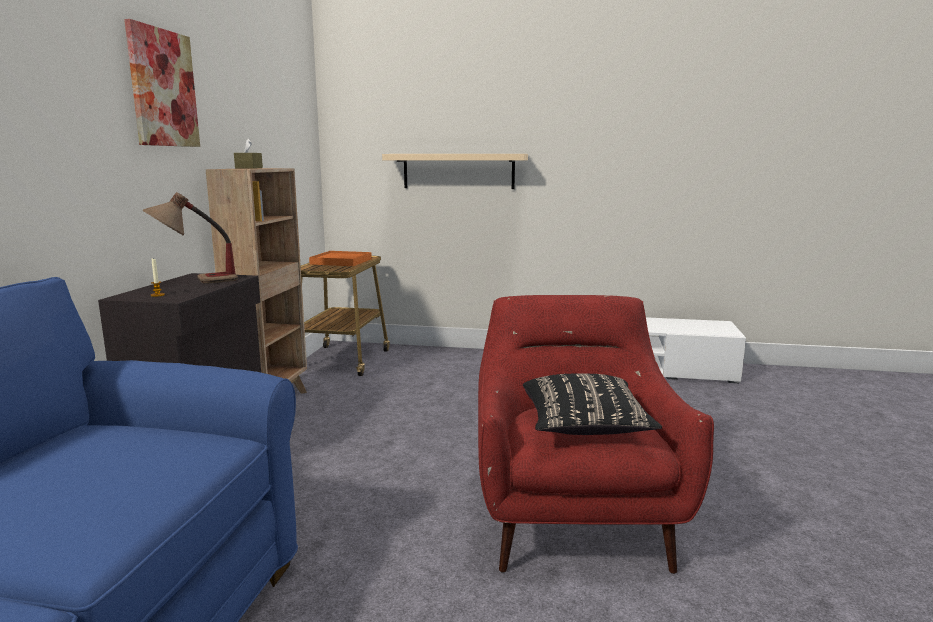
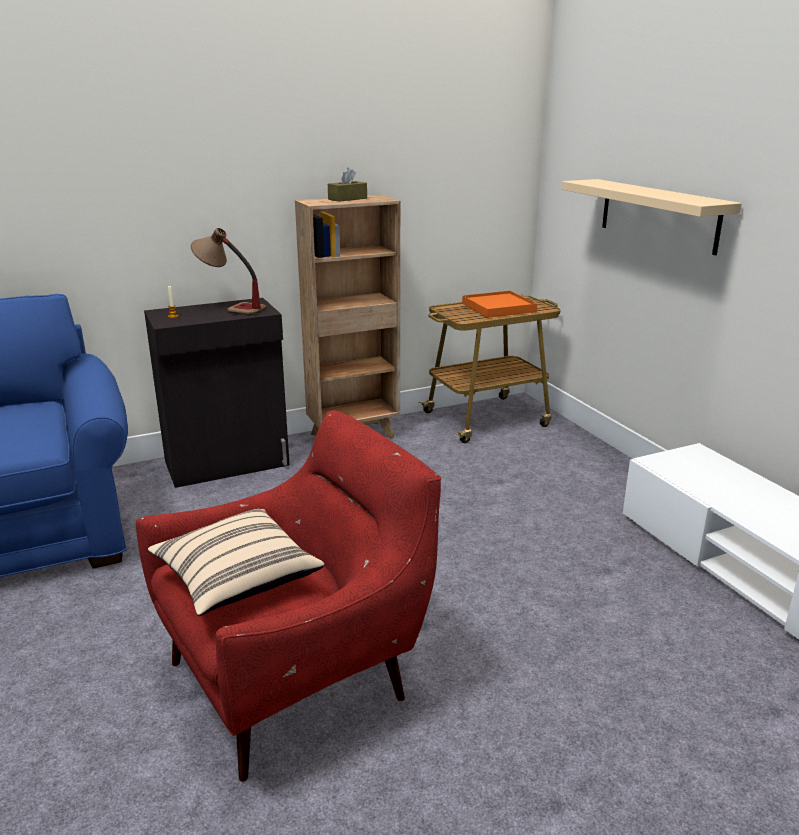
camera: 55 degrees right, 10 degrees up
(162, 88) = (248, 125): picture -> none
(584, 427) = (237, 580): black pillow -> beige pillow

